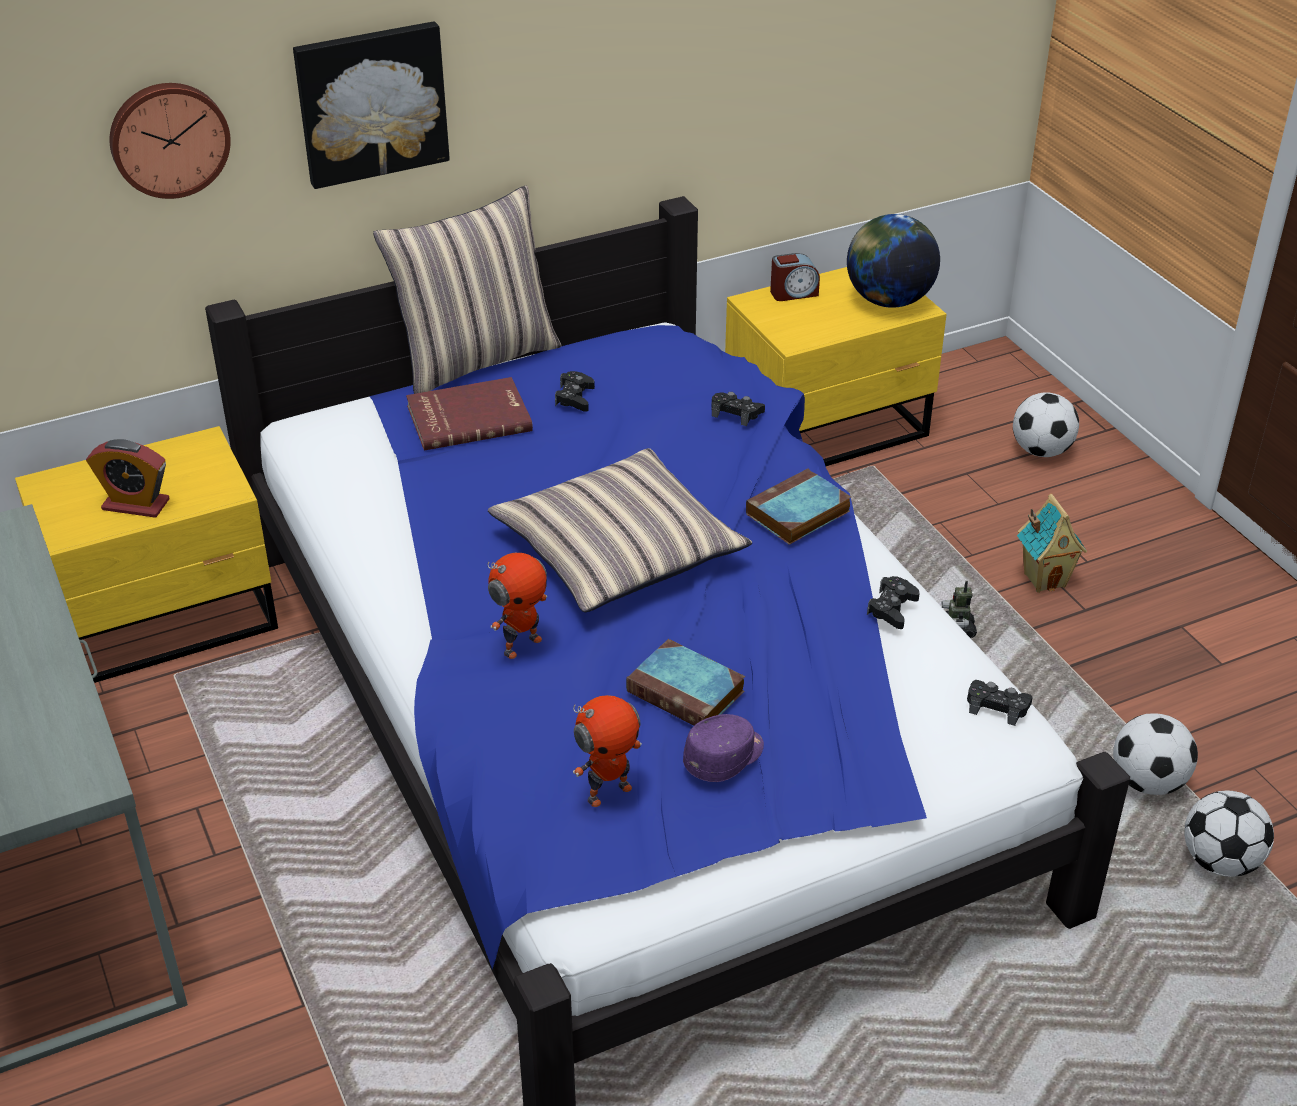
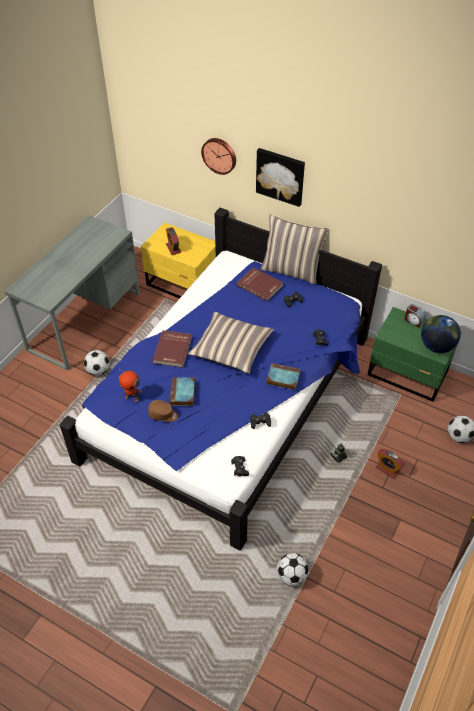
camera: 55 degrees right, 10 degrees up
(521, 645) = (173, 350): toy robot -> red book
(725, 758) = (163, 415): purple cap -> brown cap
(830, 430) = (408, 374): yellow nightstand -> green nightstand
(1044, 579) = (387, 469): toy house -> alarm clock
(1147, 782) = (311, 540): football -> football (98, 370)

